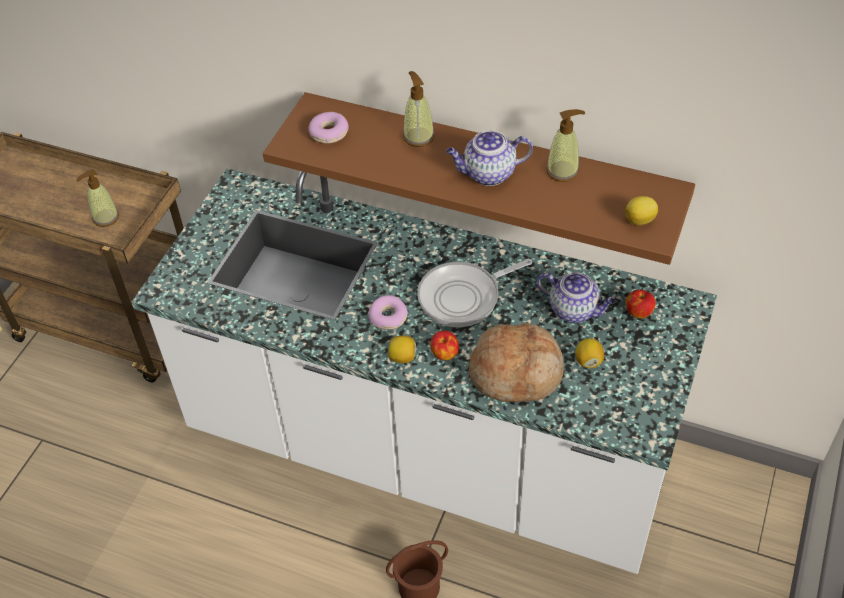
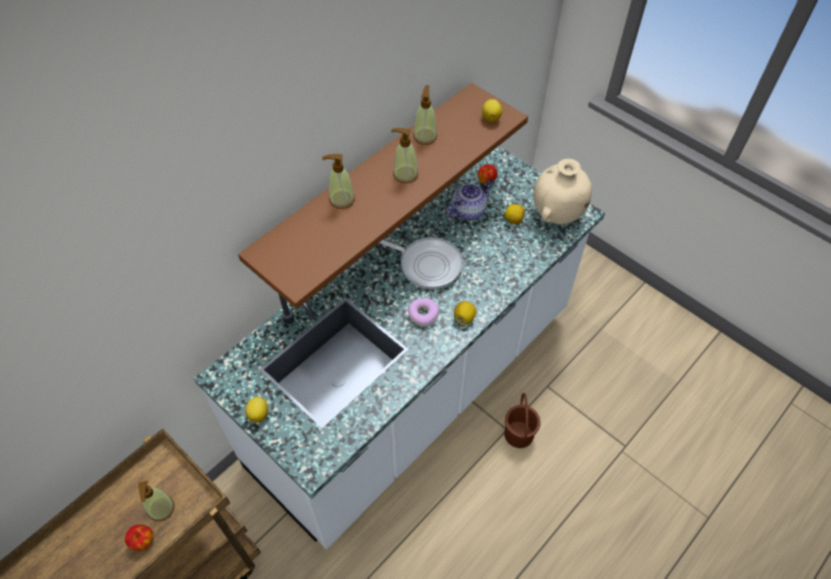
camera: 70 degrees left, 5 degrees up
(205, 229) = (259, 413): none -> lemon
(329, 133) = (301, 252): donut -> none
(444, 354) = (473, 292): apple -> apple (143, 541)
(463, 297) = (427, 264): frying pan -> frying pan turned 60 degrees counterclockwise
(488, 174) = (405, 174): teapot -> soap dispenser
(516, 372) = (506, 259): bread -> none
(627, 406) = (557, 215): none -> beige vase

